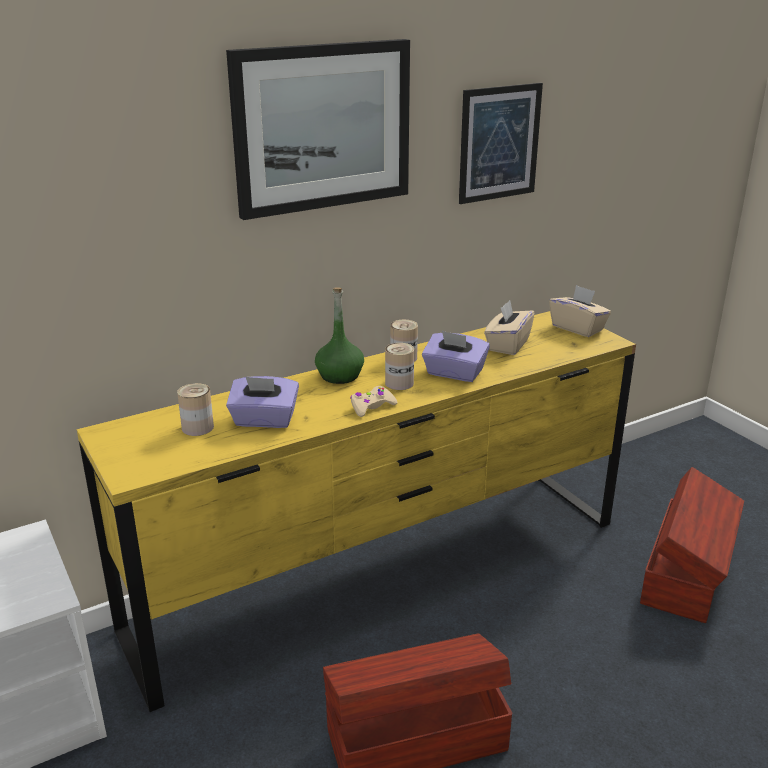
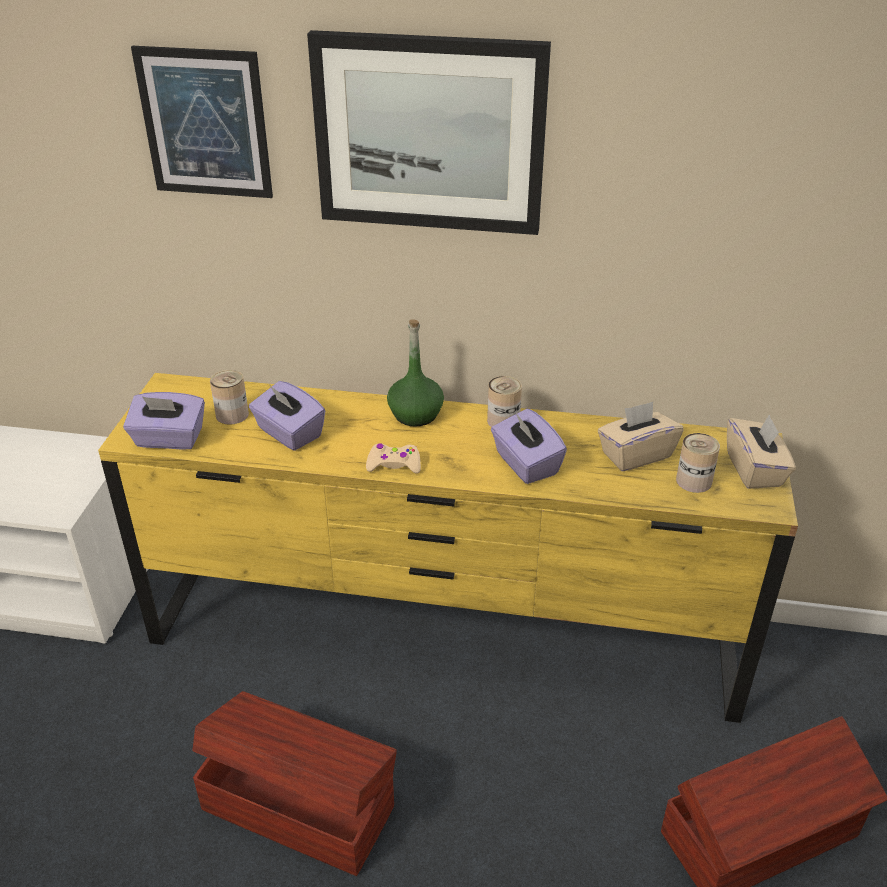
camera: 40 degrees right, 10 degrees up
(168, 462) = (169, 439): none -> purple tissue box
(399, 383) = (456, 450): can -> can (694, 481)
(499, 143) = (697, 197): picture -> picture (205, 123)

